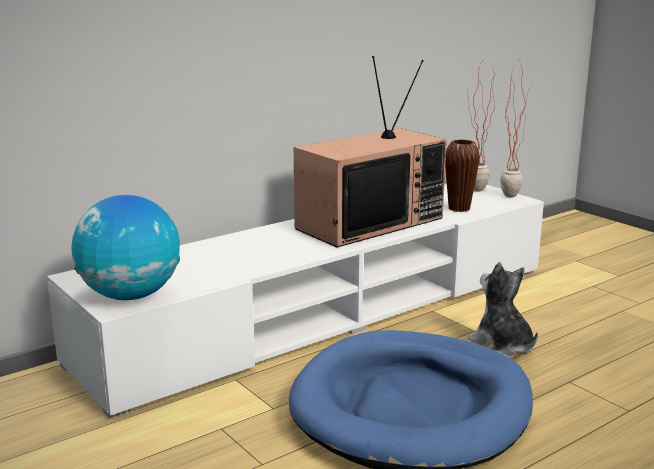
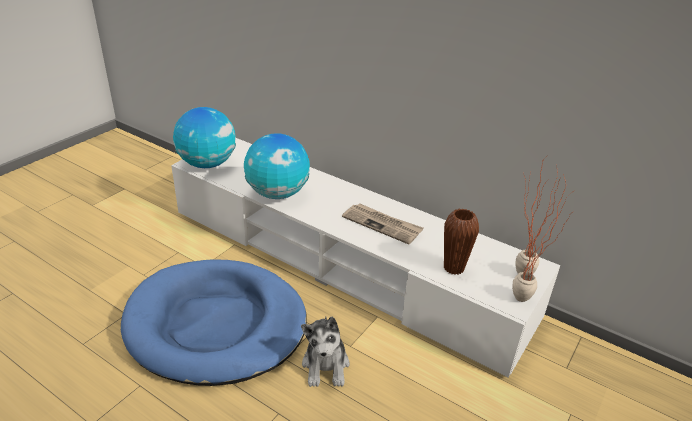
camera: 70 degrees right, 15 degrees up
(262, 261) = (277, 194): none -> globe
(369, 222) = (382, 225): television -> newspaper
(502, 347) = (326, 365): plush toy -> plush toy turned 135 degrees clockwise

